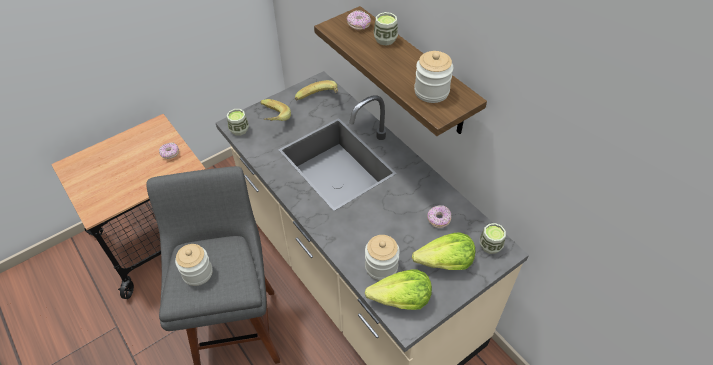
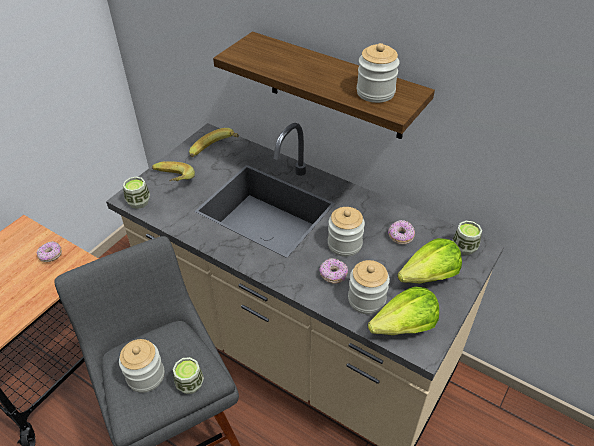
camera: 20 degrees left, 5 degrees down
(359, 25) = (262, 48): donut -> donut (333, 275)
(385, 39) = (298, 56): cup -> cup (190, 384)
(386, 213) = (344, 244): none -> jar

